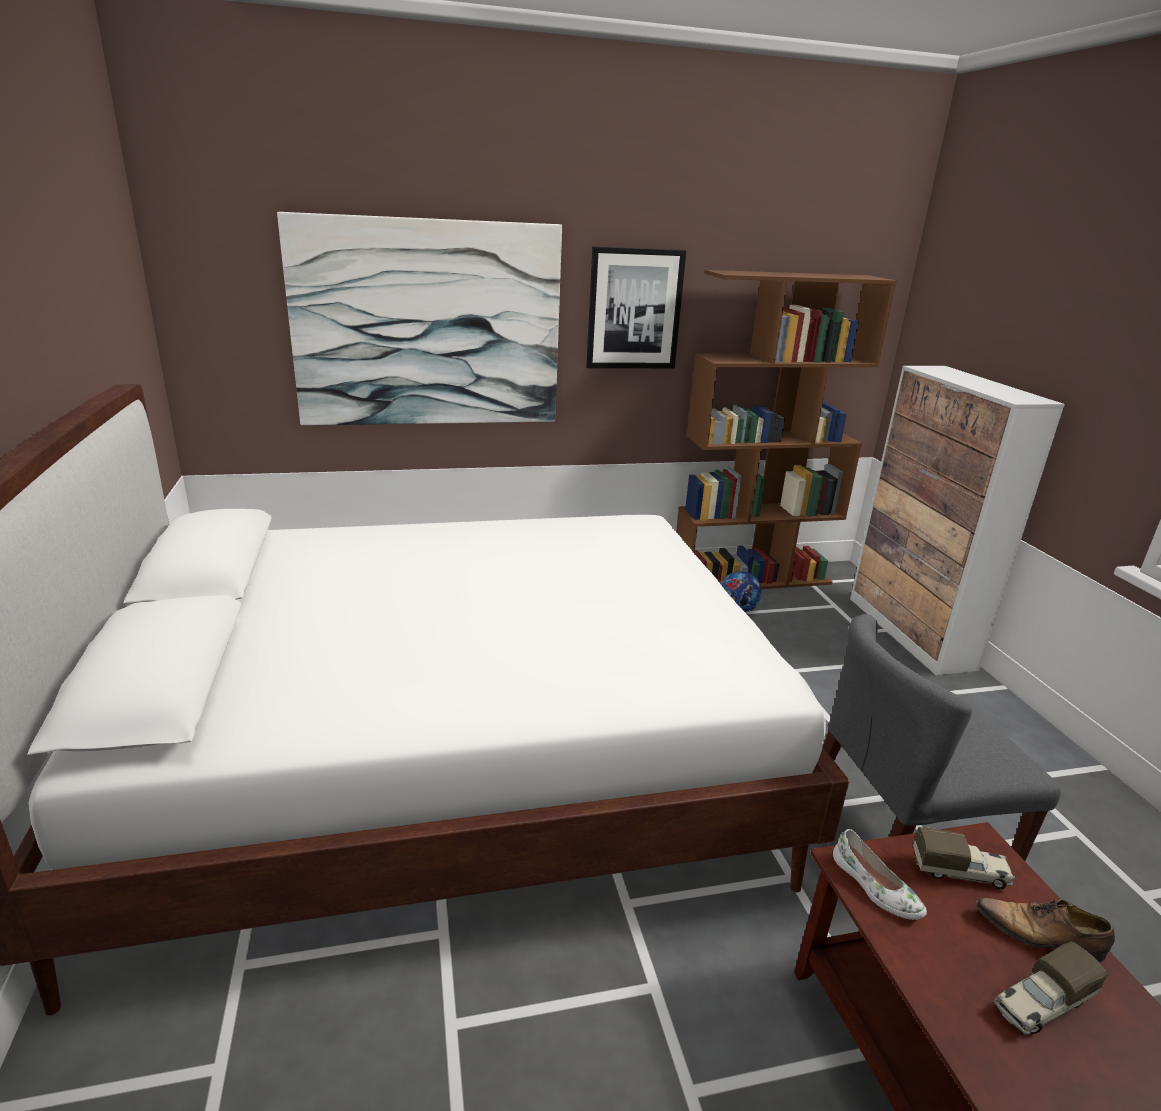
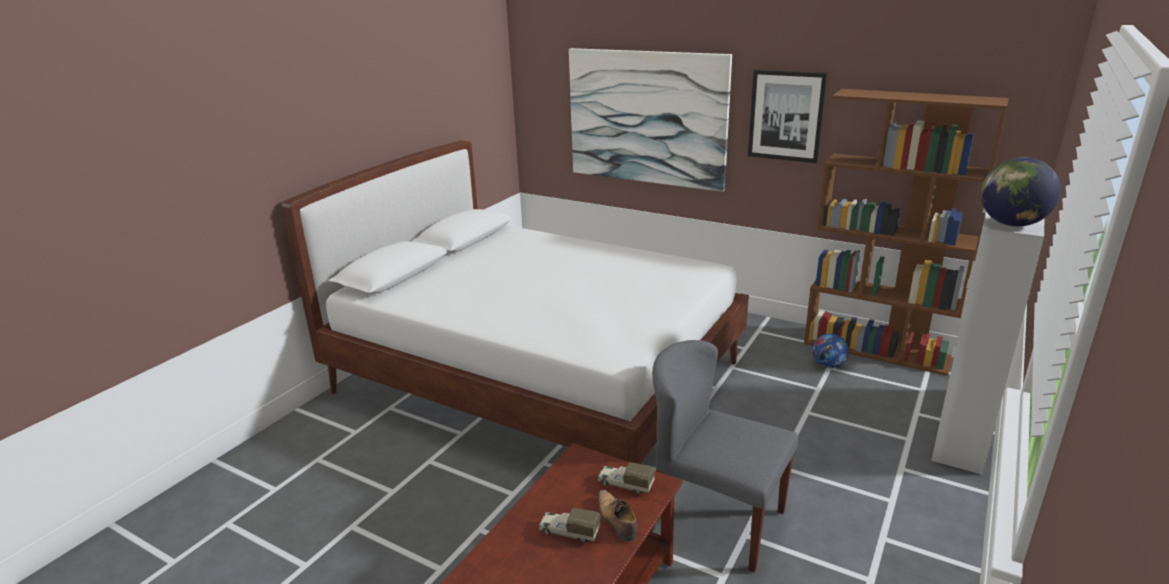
camera: 45 degrees right, 0 degrees up
(875, 887) = (574, 467): white shoe -> none
(960, 872) = (625, 484): toy truck -> toy truck turned 150 degrees clockwise
(1020, 397) = (1012, 224): none -> globe

